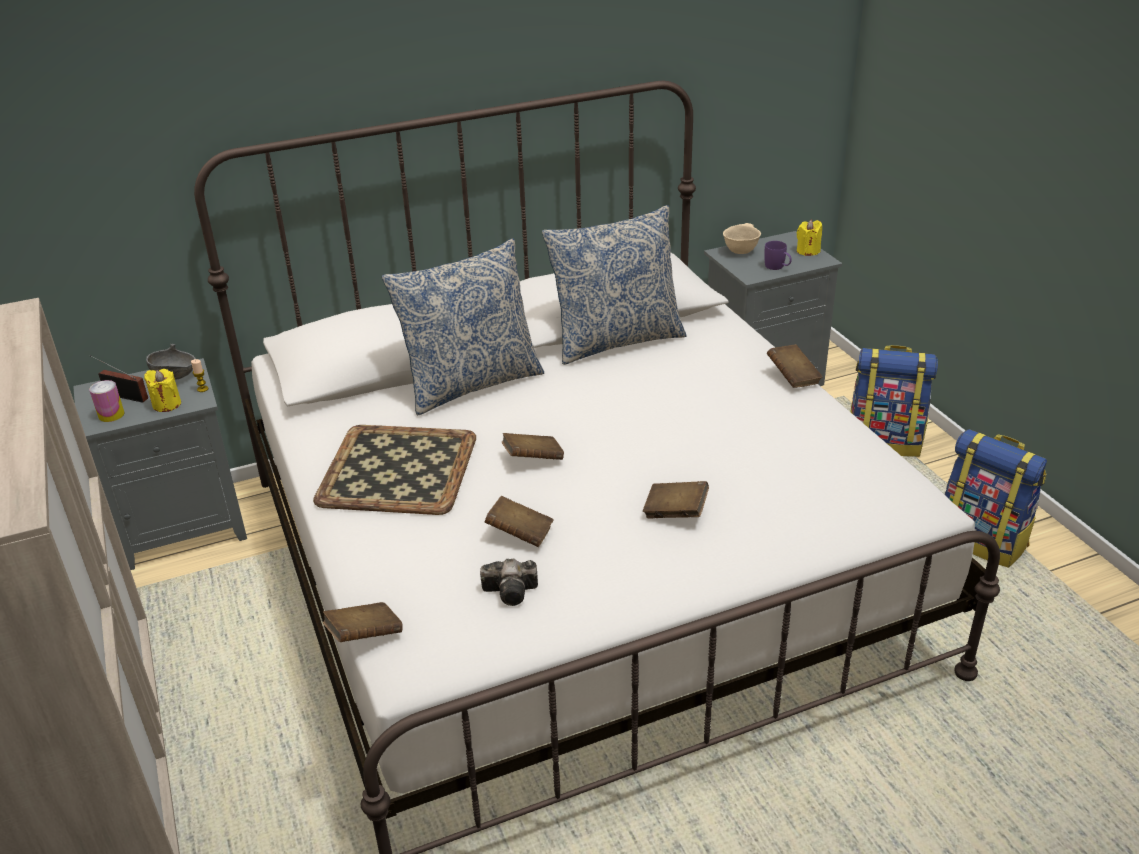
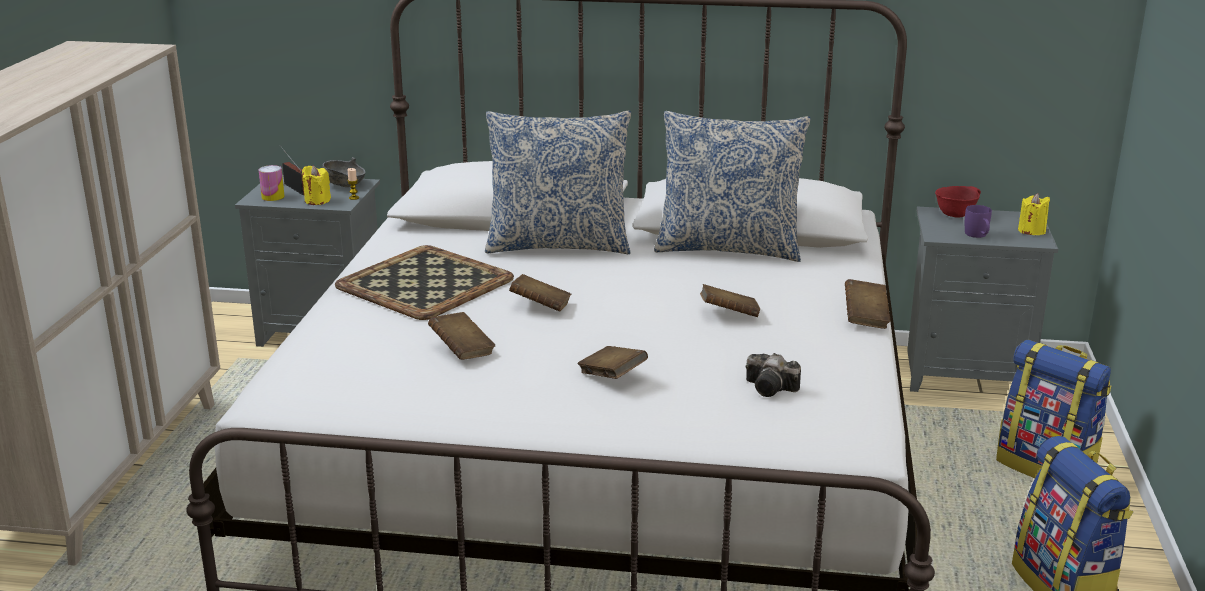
camera: 30 degrees right, 10 degrees down
(364, 636) = (265, 372): brown book -> brown book (729, 315)
(513, 592) = (407, 383): camera -> camera (772, 389)
(740, 251) = (955, 215): beige bowl -> red bowl

